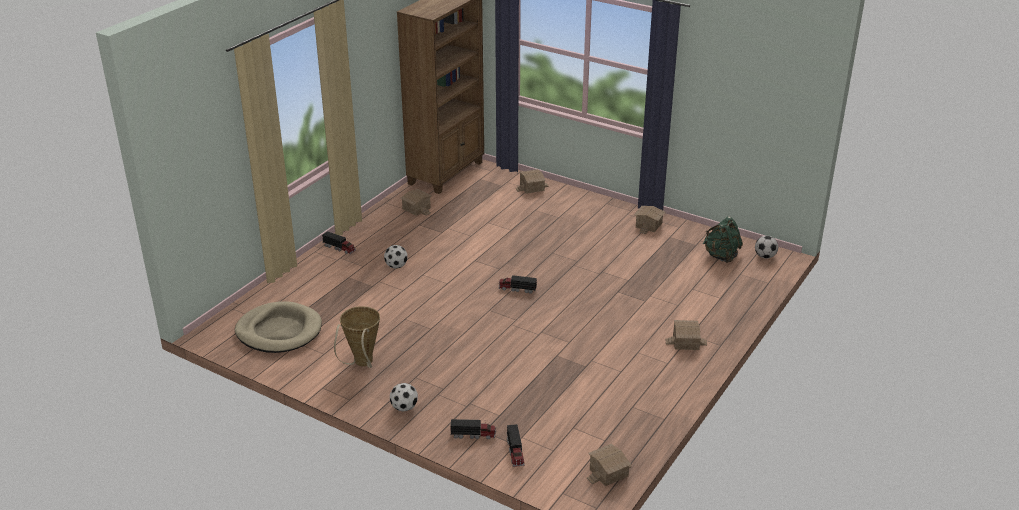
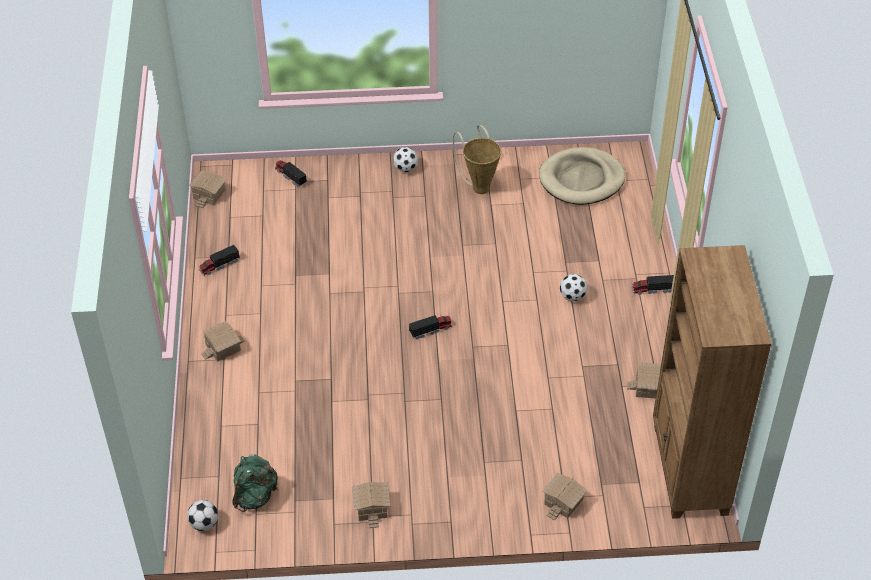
camera: 145 degrees right, 15 degrees up
(473, 434) = (333, 174): toy truck -> toy truck (219, 265)

